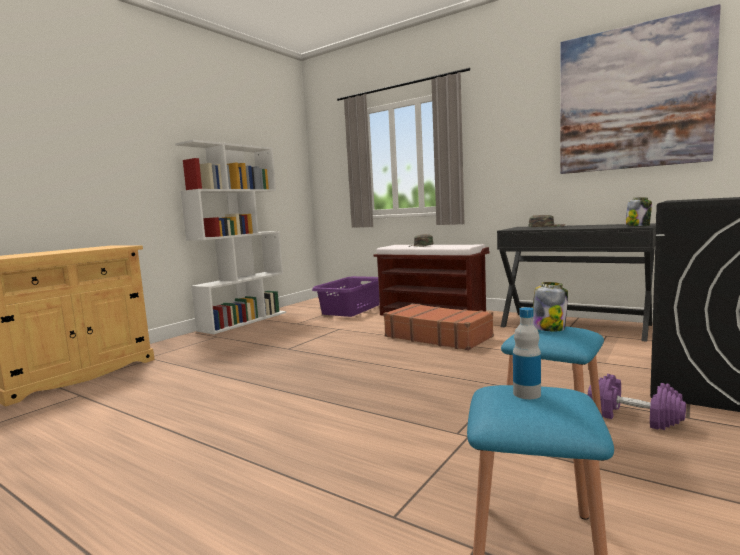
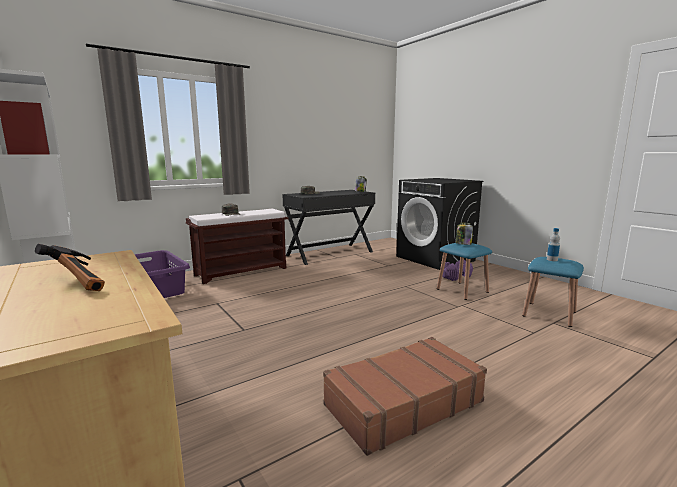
camera: 70 degrees left, 5 degrees up
(67, 250) = (83, 281): none -> hammer
(438, 337) = (300, 280): brown suitcase -> brown suitcase (402, 403)
(632, 98) = (338, 117): picture -> none

